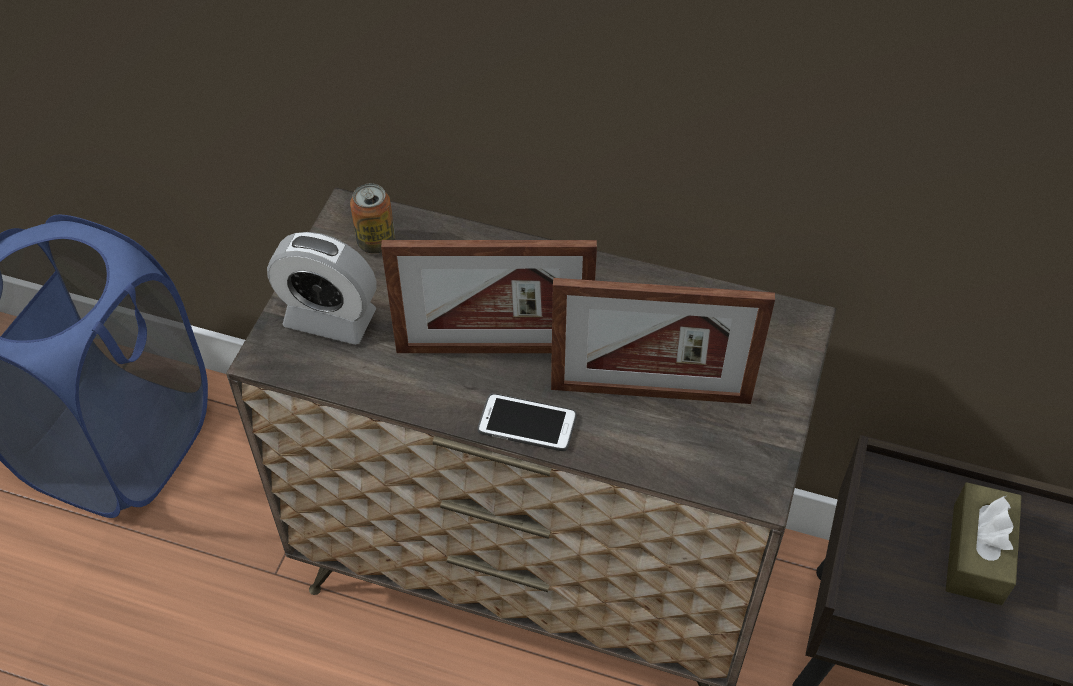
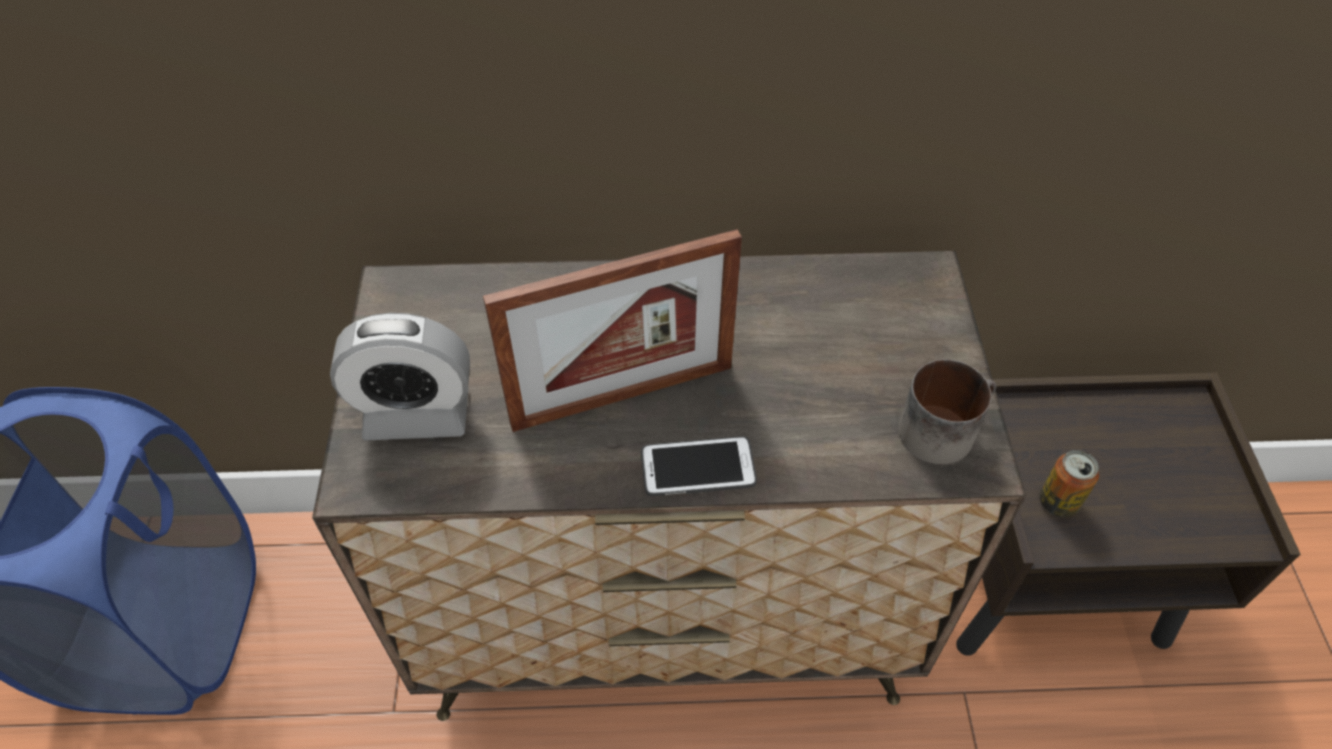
camera: 20 degrees left, 0 degrees up
(376, 242) = (436, 313): can -> can (1058, 502)
(650, 393) = (815, 393): picture frame -> none
(743, 452) = (942, 427): none -> mug
(977, 553) = (1130, 462): brown tissue box -> none

